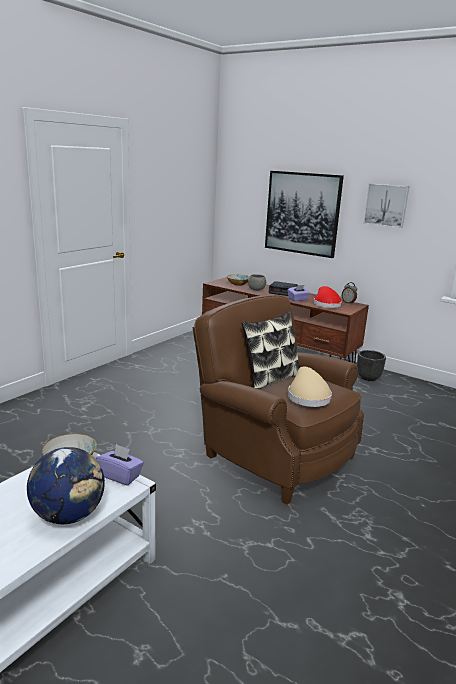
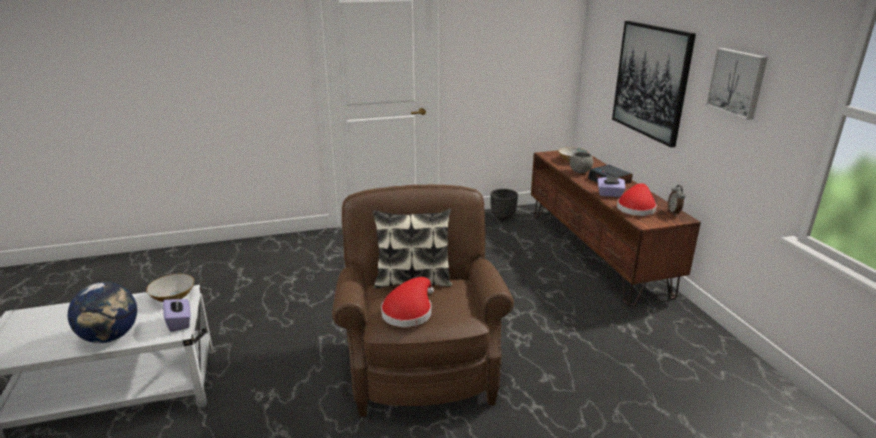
camera: 40 degrees right, 5 degrees up
(307, 396) = (409, 311): beige hat -> red hat
(368, 377) = (668, 321): black planter -> black planter (503, 216)

